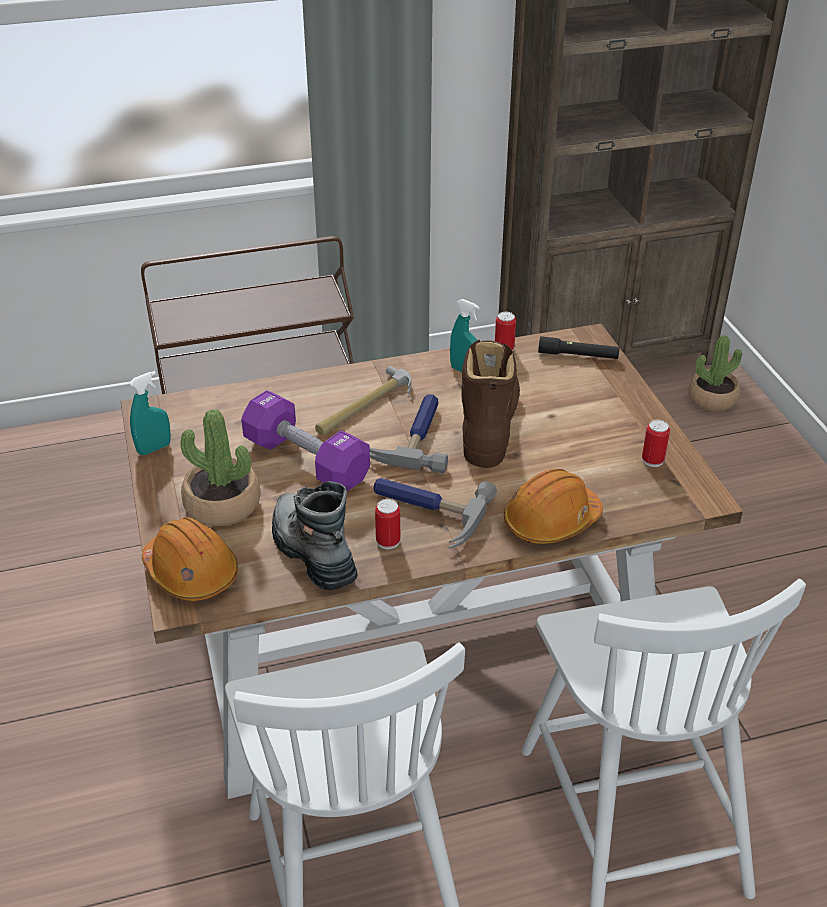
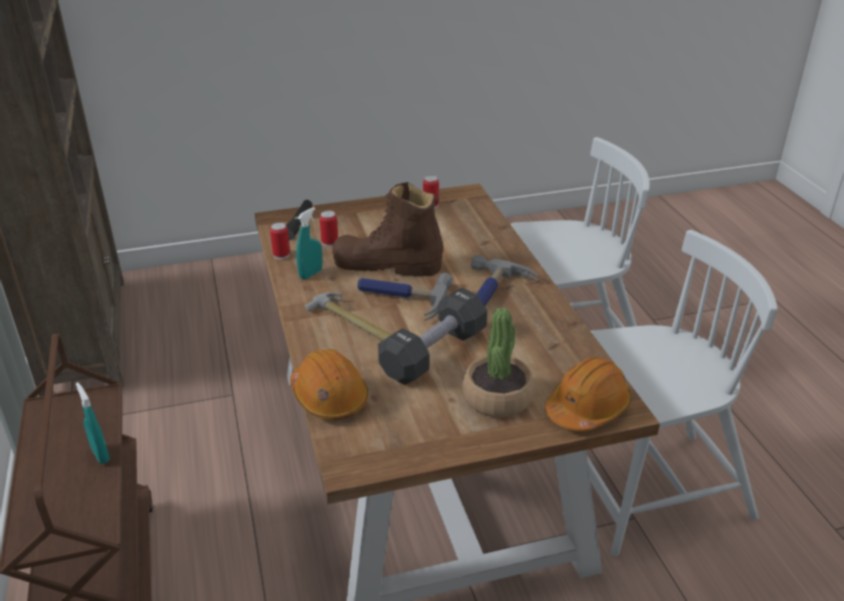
camera: 90 degrees left, 5 degrees down
(154, 448) = (416, 452): turquoise spray bottle -> turquoise spray bottle (100, 454)
(306, 460) = (433, 353): purple dumbbell -> black dumbbell
(312, 552) = (549, 345): boot -> none
(388, 541) = (530, 310): can -> can (329, 242)
(551, 521) = (498, 245): orange hard hat -> orange hard hat (329, 397)
(712, 399) = (169, 287): potted plant -> none

